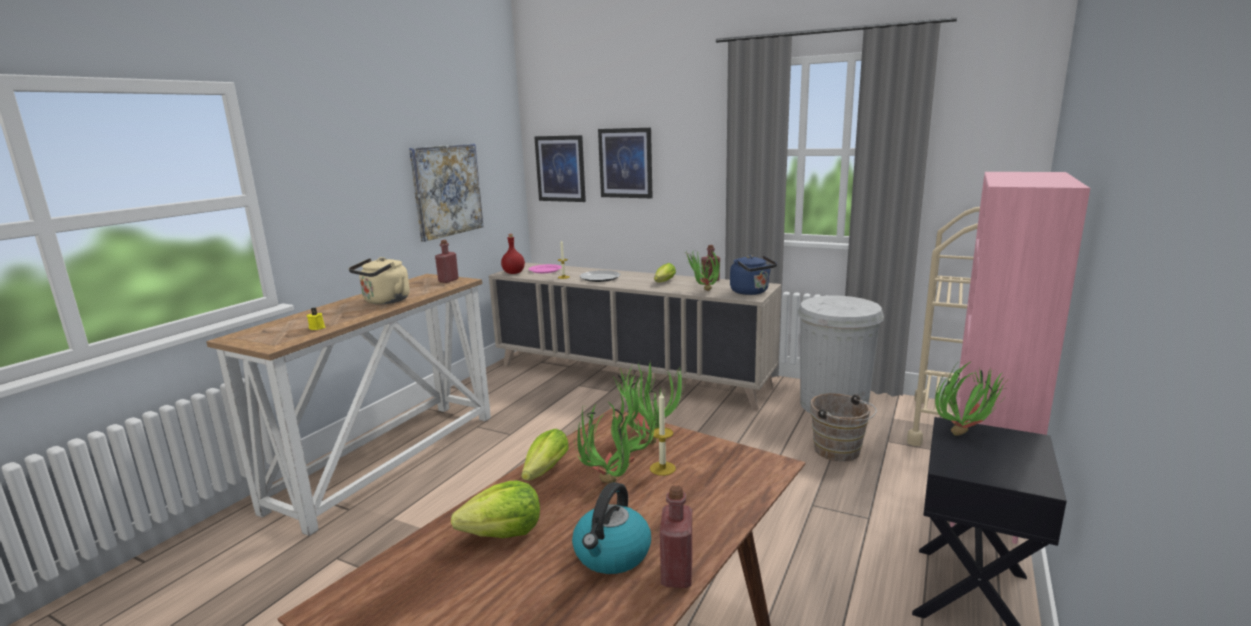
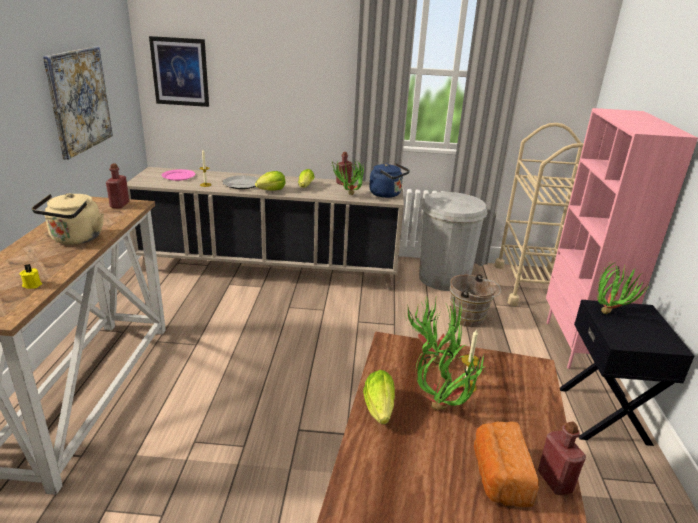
camera: 25 degrees left, 10 degrees up
(503, 533) = (401, 479): lettuce -> lettuce (271, 190)
(514, 273) = (148, 181): red bottle -> none
(612, 554) = (498, 477): kettle -> bread
(625, 163) = (252, 70): picture -> none

